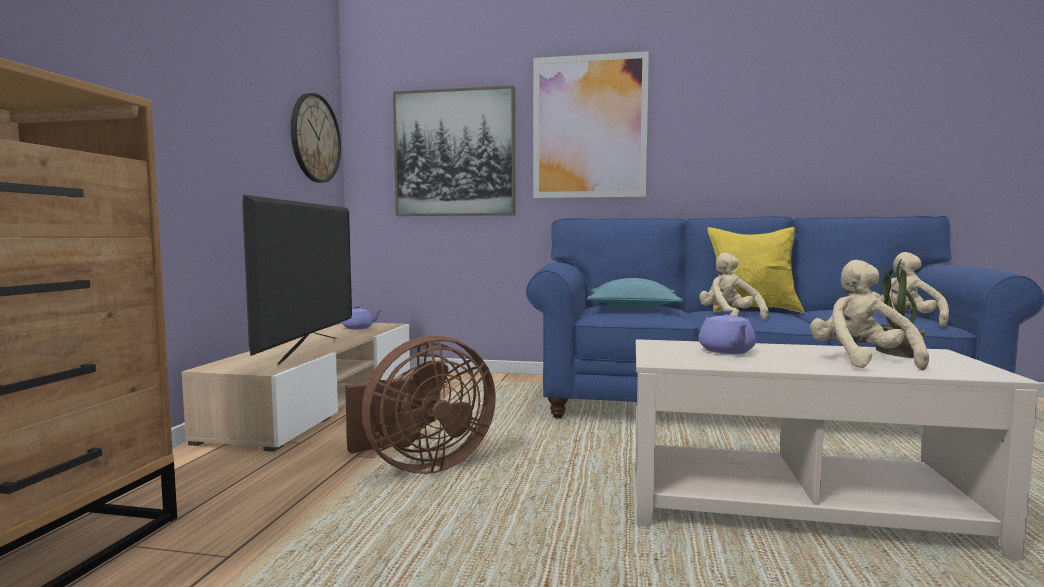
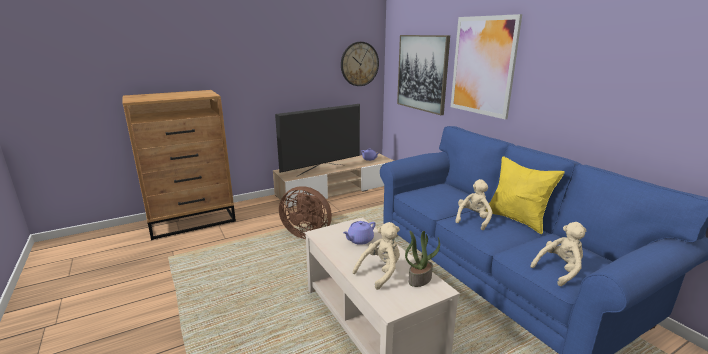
camera: 50 degrees right, 15 degrees up
(633, 308) = (440, 194): turquoise pillow -> none

